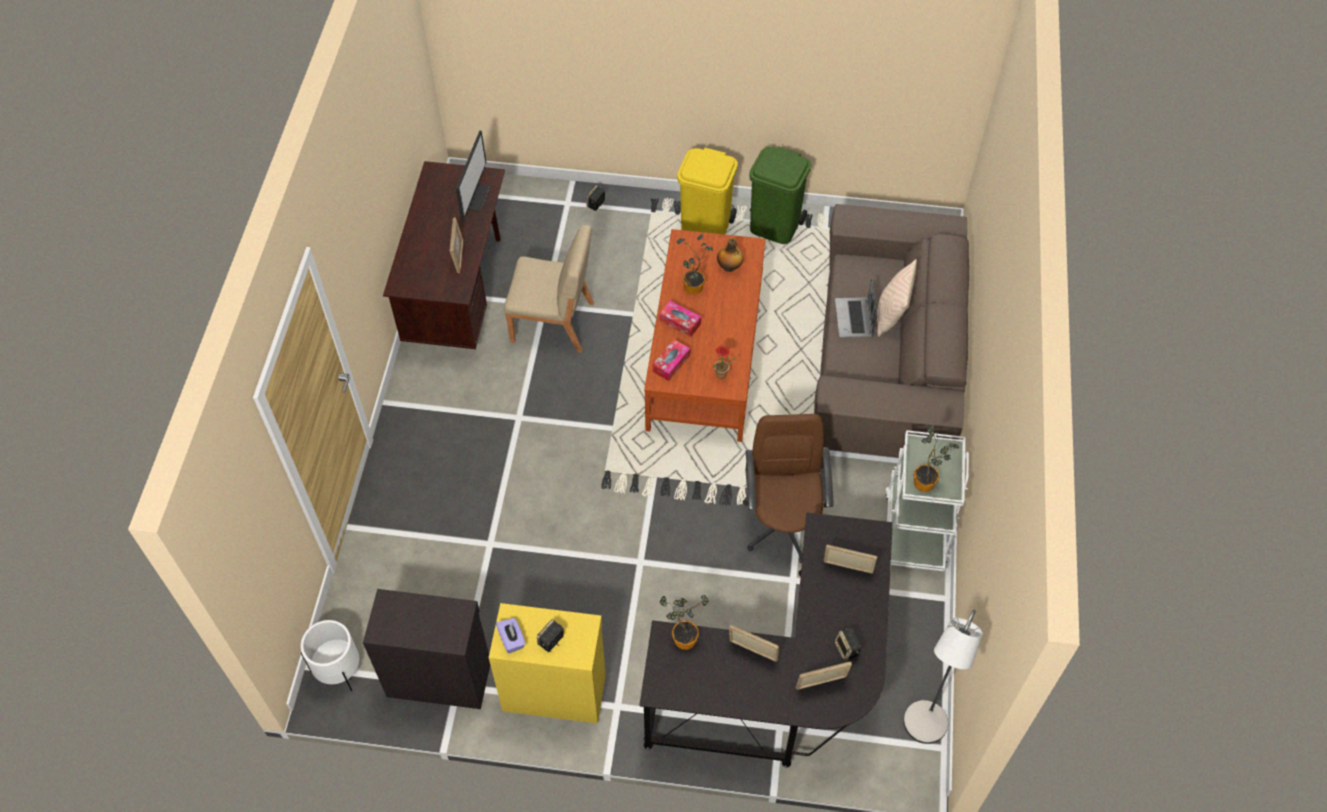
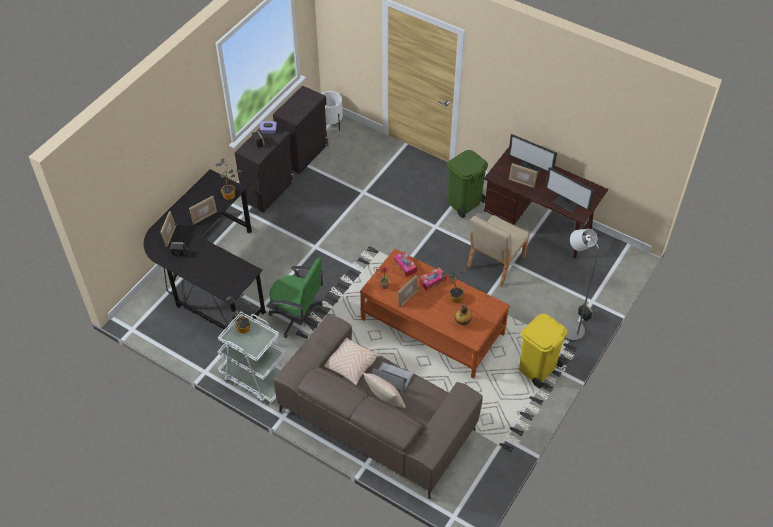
camera: 115 degrees right, 5 degrees down
(421, 256) = (530, 168): none -> monitor
(554, 691) = (269, 191): yellow cabinet -> black cabinet
(775, 226) = (520, 409): green trash can -> green trash can (464, 203)
(784, 523) = (298, 317): brown office chair -> green office chair
(847, 568) = (219, 272): picture frame -> picture frame (407, 298)
(865, 371) = (351, 365): none -> beige pillow
(921, 730) = (147, 324): grey floor lamp -> grey floor lamp (568, 327)

